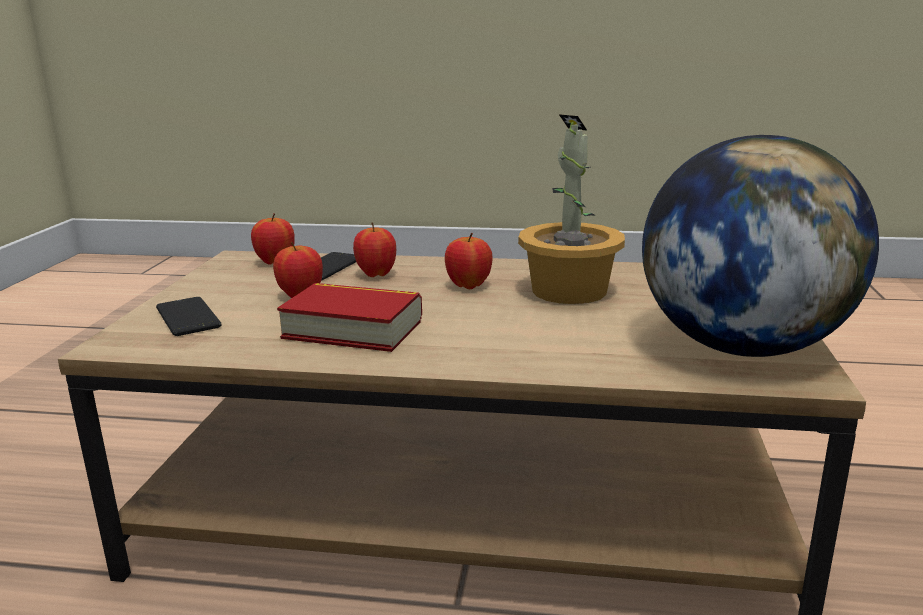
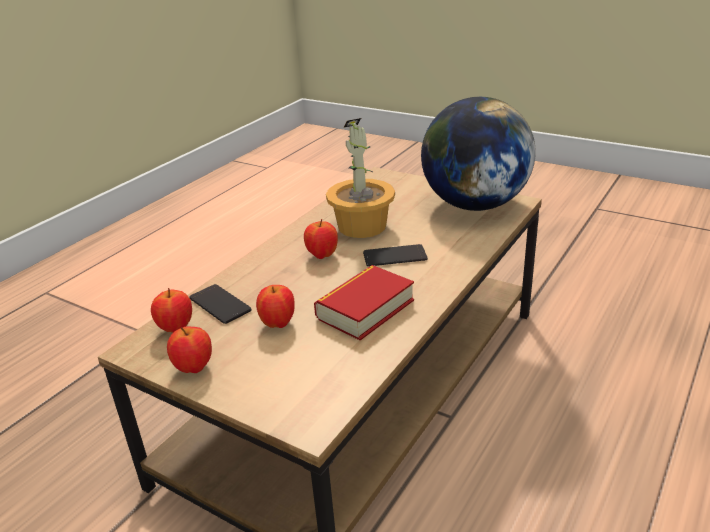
camera: 65 degrees left, 10 degrees up
(188, 317) = (278, 382): phone -> phone (395, 256)
(376, 274) = (261, 286): apple -> apple (194, 368)

